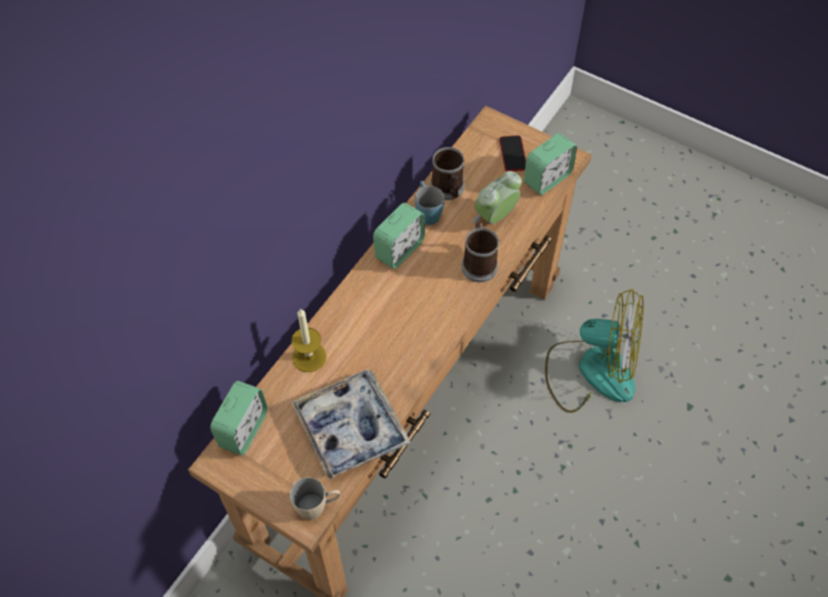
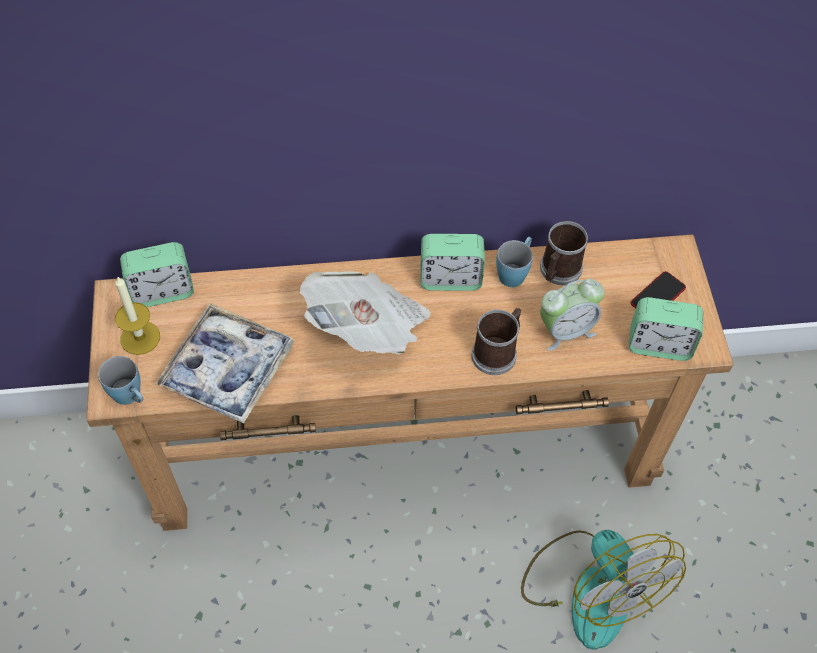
camera: 50 degrees right, 0 degrees up
(309, 357) = (273, 289): candle -> candle (140, 337)
(317, 506) = (131, 397): beige mug -> blue mug
(395, 322) = (368, 328): none -> newspaper
(495, 217) = (565, 330): alarm clock -> alarm clock turned 150 degrees clockwise

